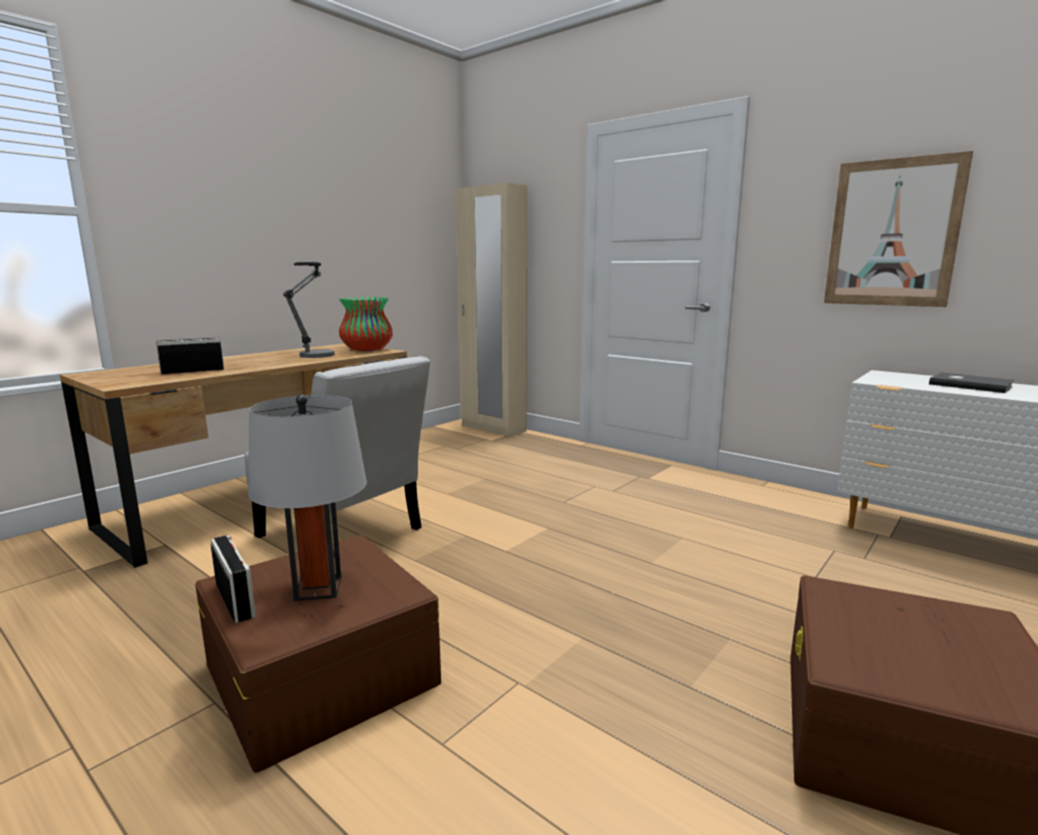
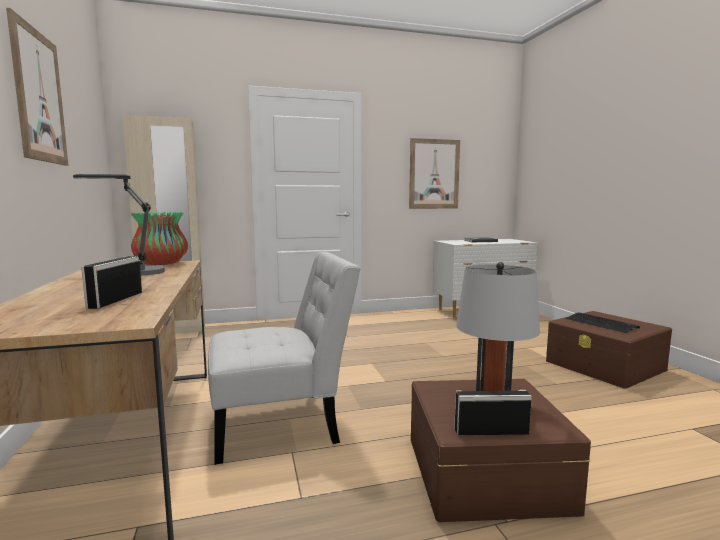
camera: 55 degrees left, 5 degrees down
(315, 192) = (39, 96): none -> picture
(896, 631) = (600, 323): none -> keyboard

